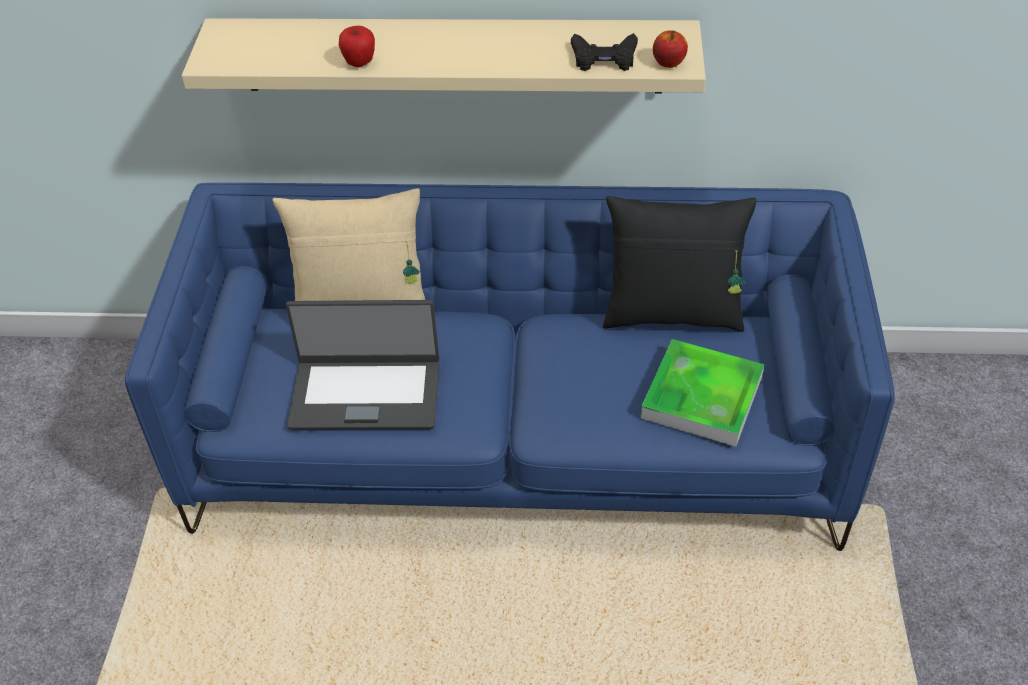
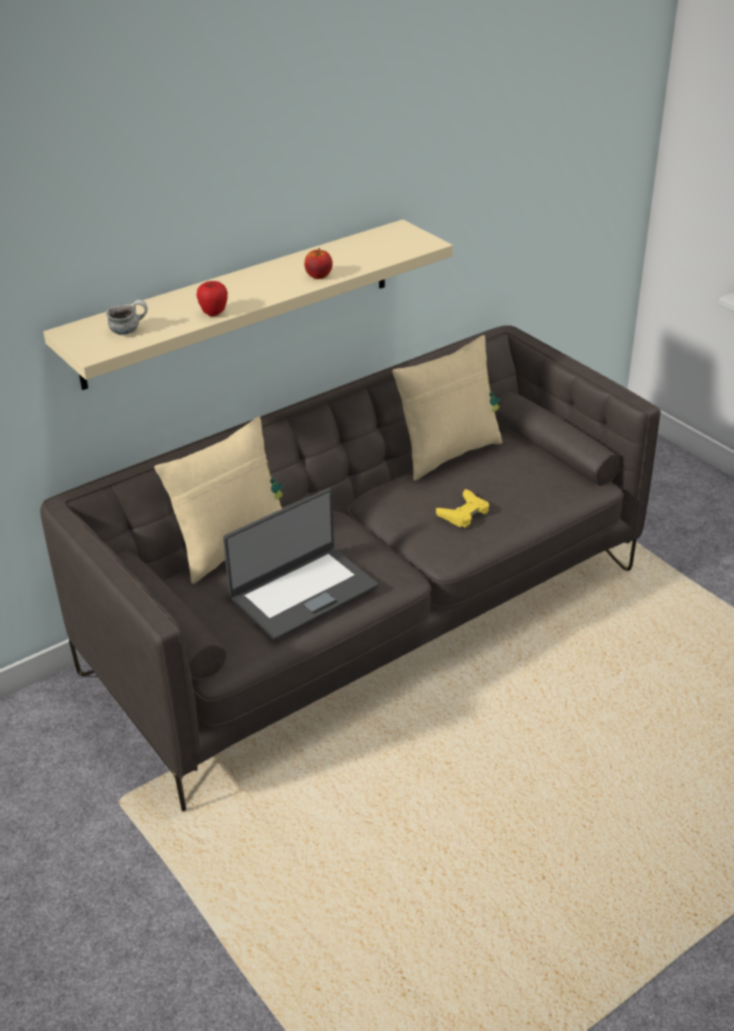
camera: 40 degrees left, 10 degrees down
(267, 50) = (129, 330): none -> mug
(519, 445) = (368, 621): blue sofa -> grey sofa
(604, 58) = (376, 255): black game controller -> none
(606, 394) = (464, 513): none -> yellow game controller
(668, 63) = (419, 244): apple -> apple (318, 276)
(672, 315) = (448, 454): black pillow -> beige pillow
(702, 397) = (523, 486): tray -> none

